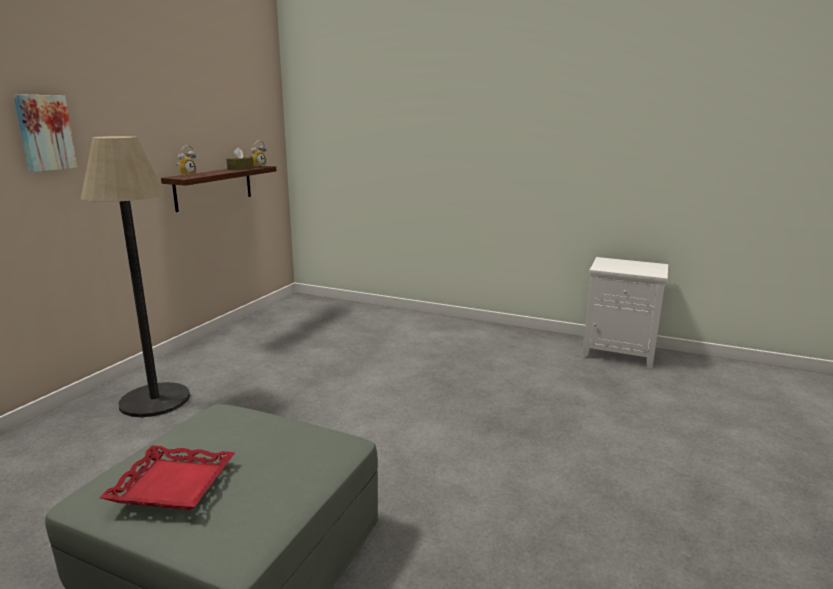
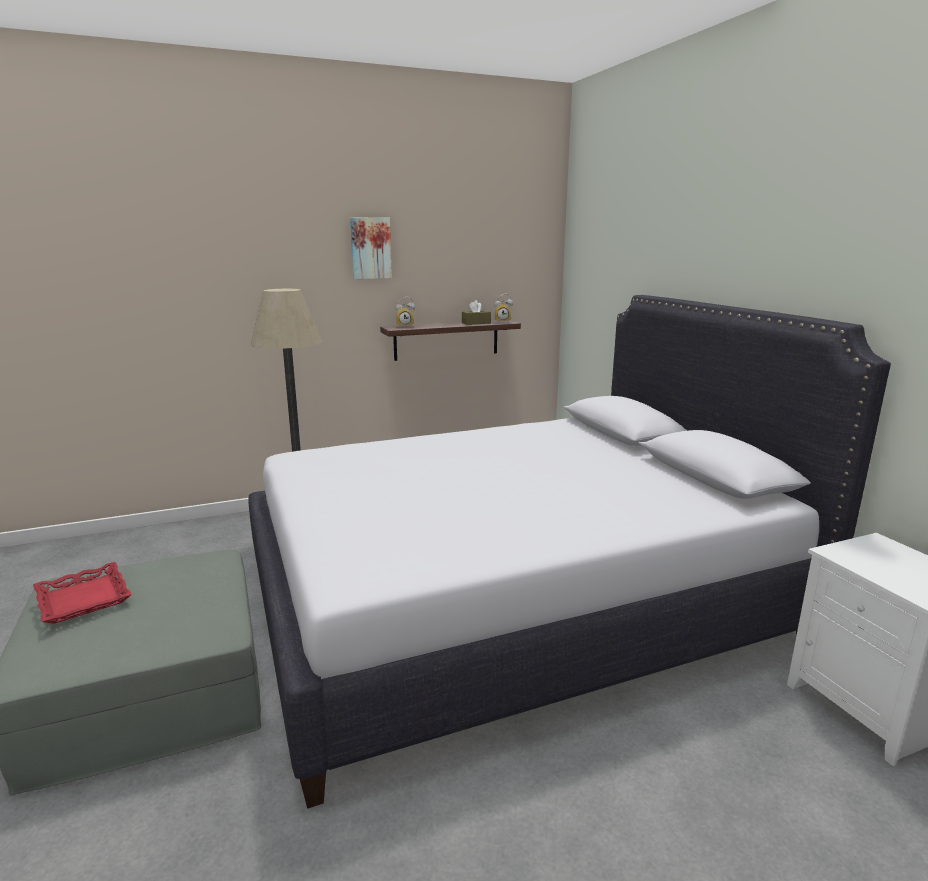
camera: 45 degrees right, 0 degrees up
(44, 132) = (264, 282): picture -> picture (370, 248)
(411, 379) = (513, 606): none -> white bed

